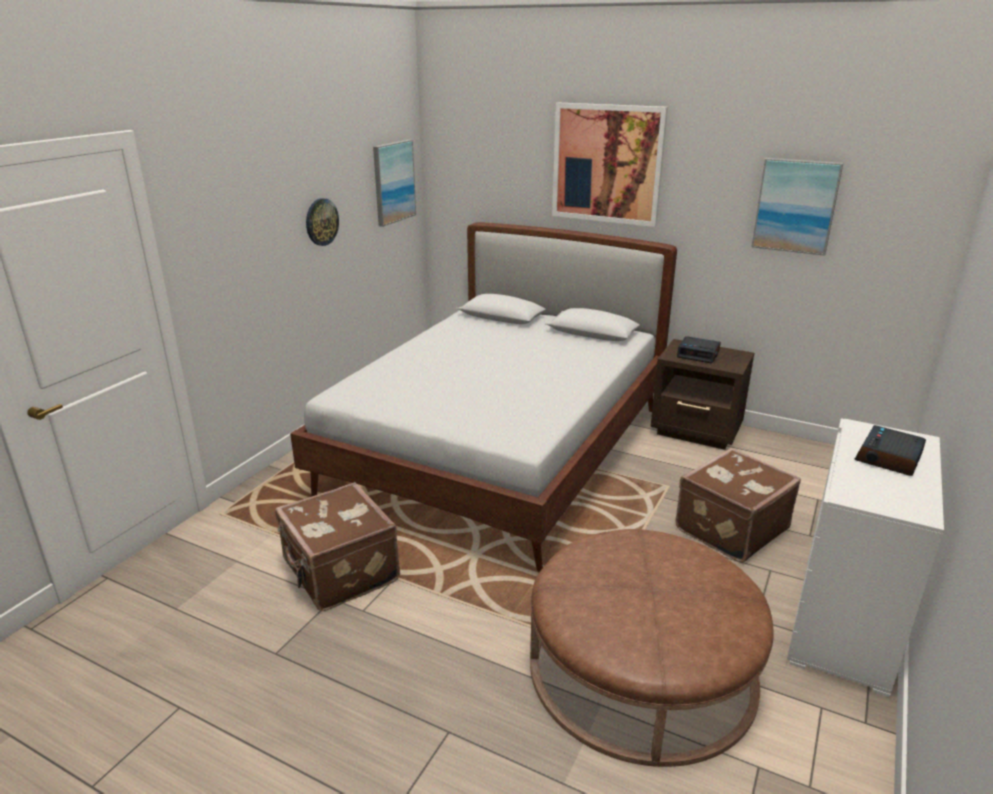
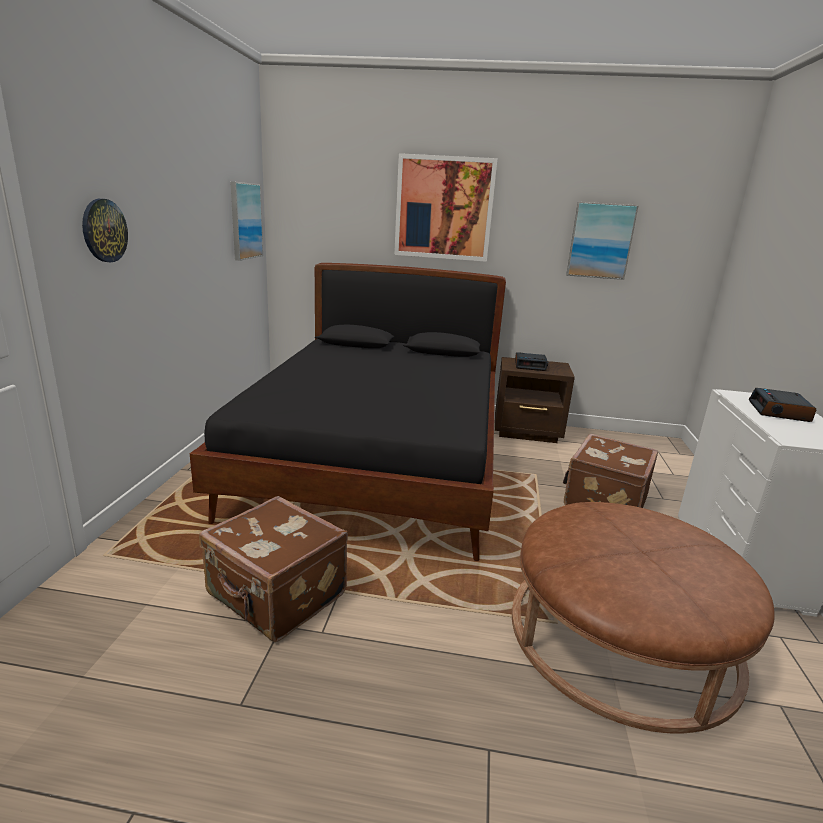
camera: 20 degrees left, 5 degrees down
(321, 222) = (190, 244): wall clock -> wall clock (104, 230)
(500, 451) = (378, 462): white bed -> black bed

